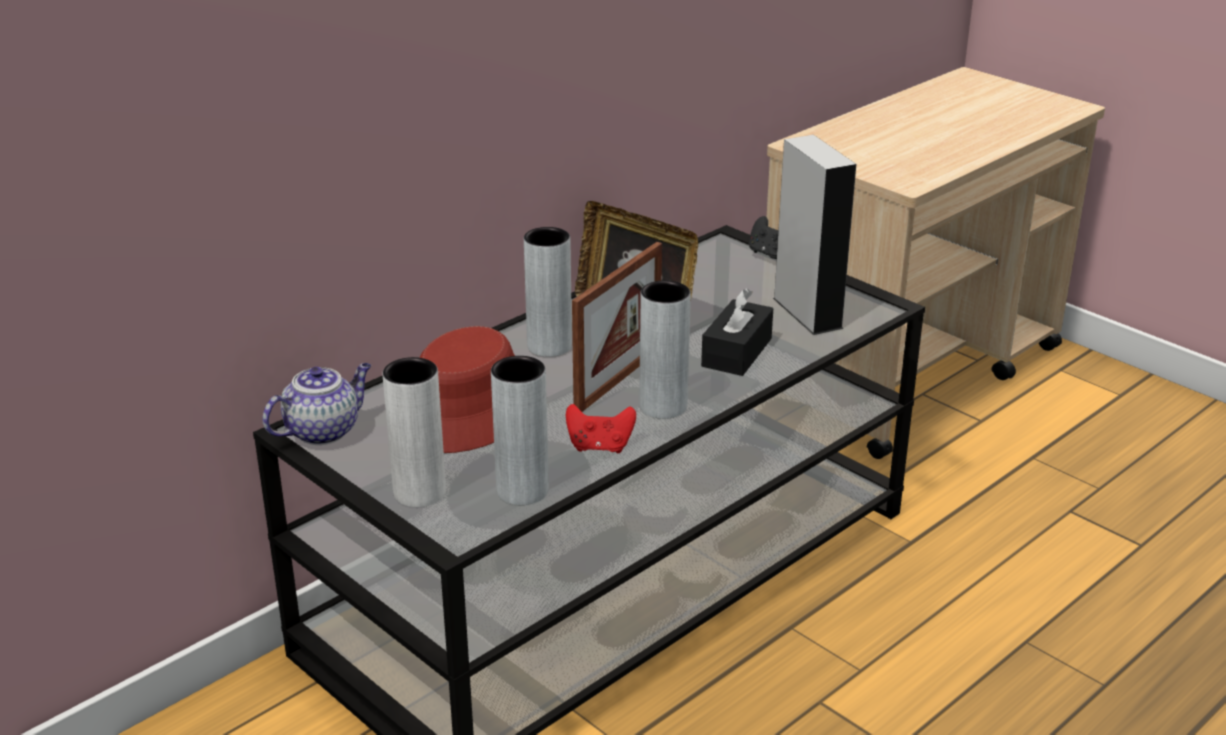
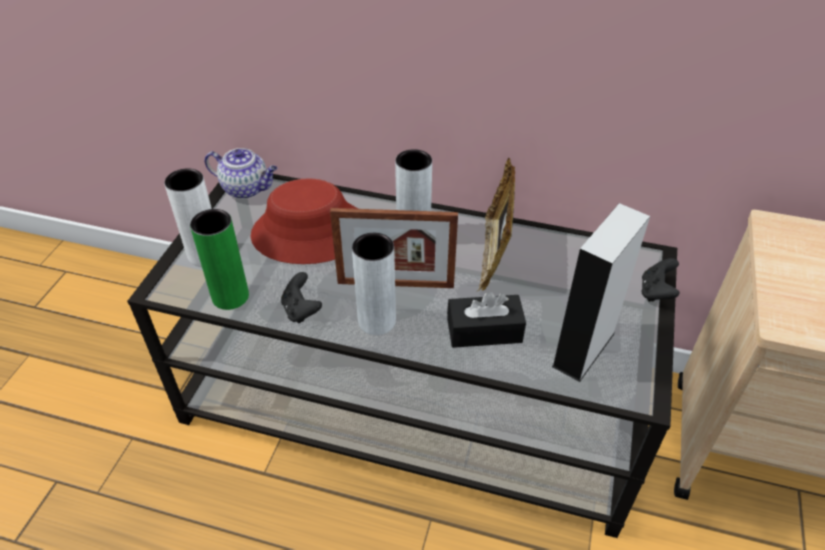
camera: 60 degrees right, 15 degrees up
(522, 491) = (230, 296): grey vase -> green vase
(600, 447) = (301, 310): red game controller -> black game controller

